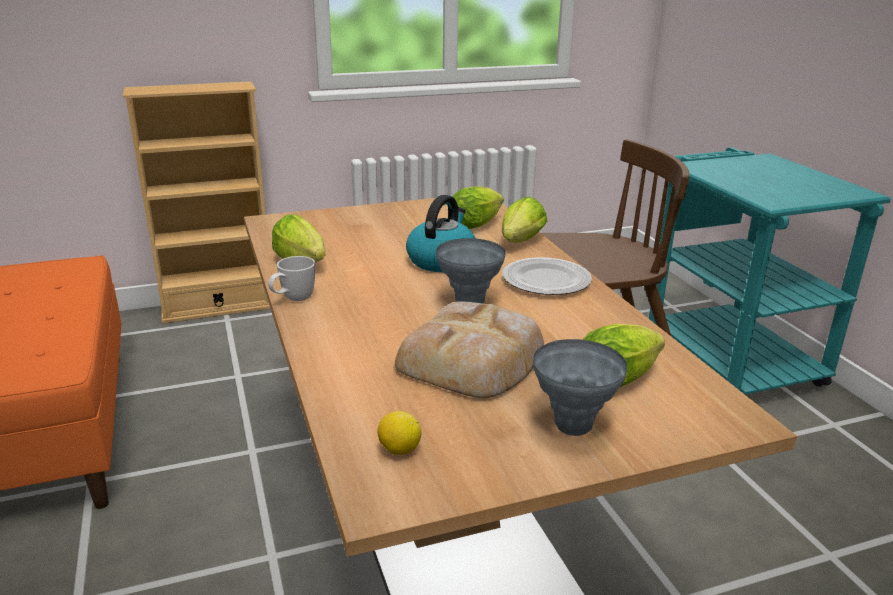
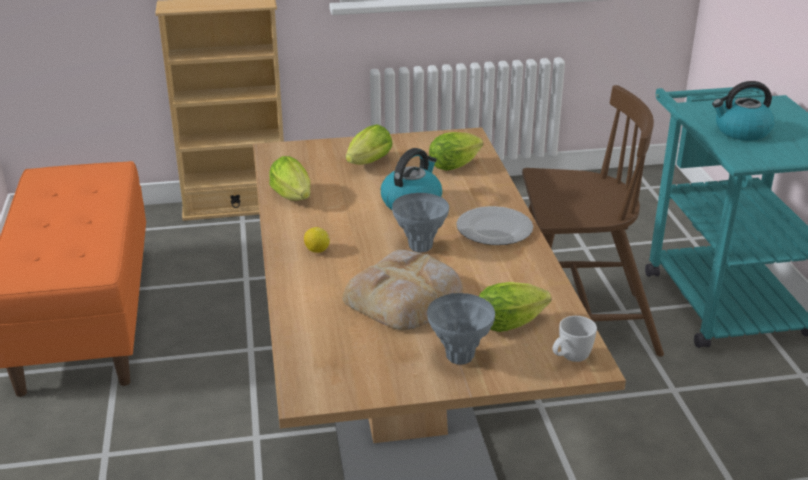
camera: 10 degrees right, 5 degrees up
(293, 300) = (279, 233): white mug -> white mug (570, 359)
(399, 449) = (329, 362): lemon -> lemon (317, 250)
(519, 243) = (487, 188): lettuce -> lettuce (367, 164)
(753, 180) = (741, 131): none -> kettle

